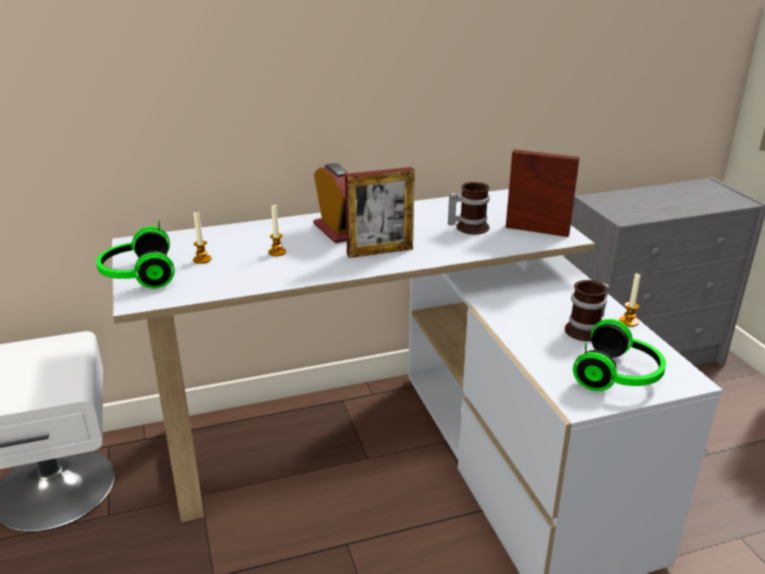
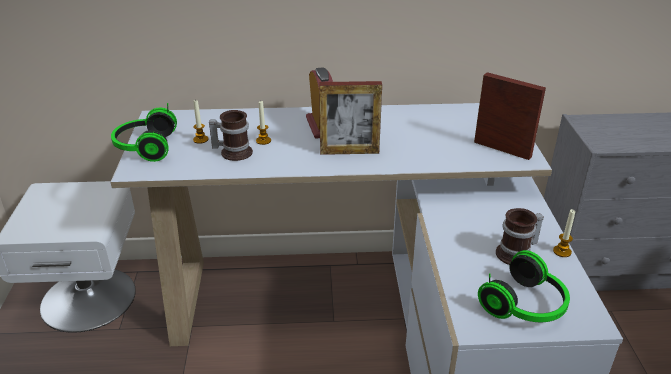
camera: 15 degrees right, 5 degrees up
(468, 227) = (440, 137): mug -> mug (233, 152)

